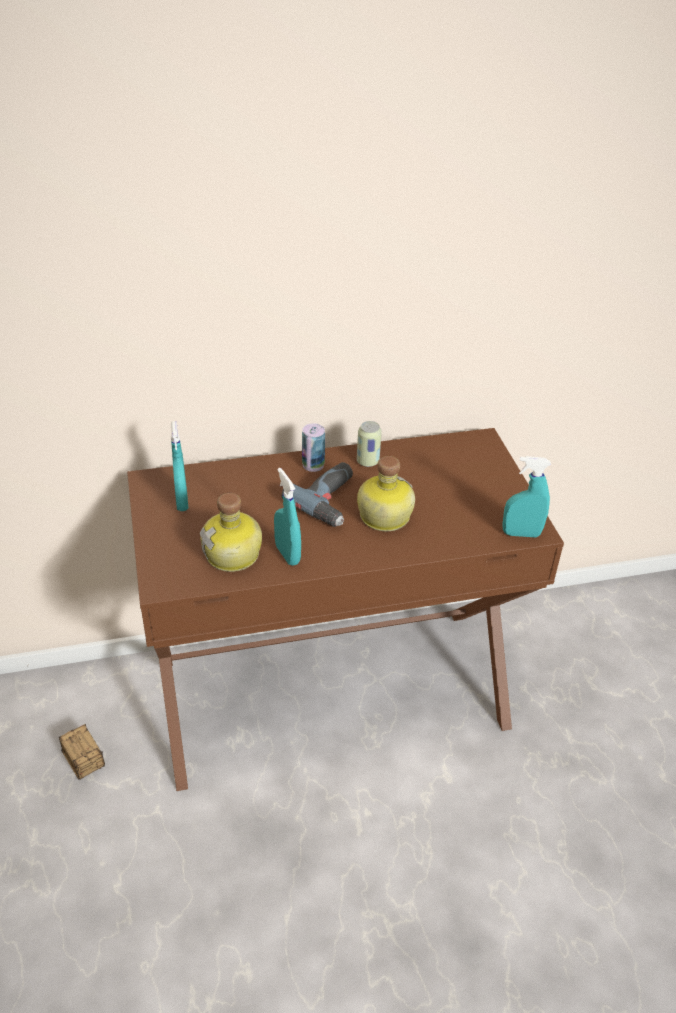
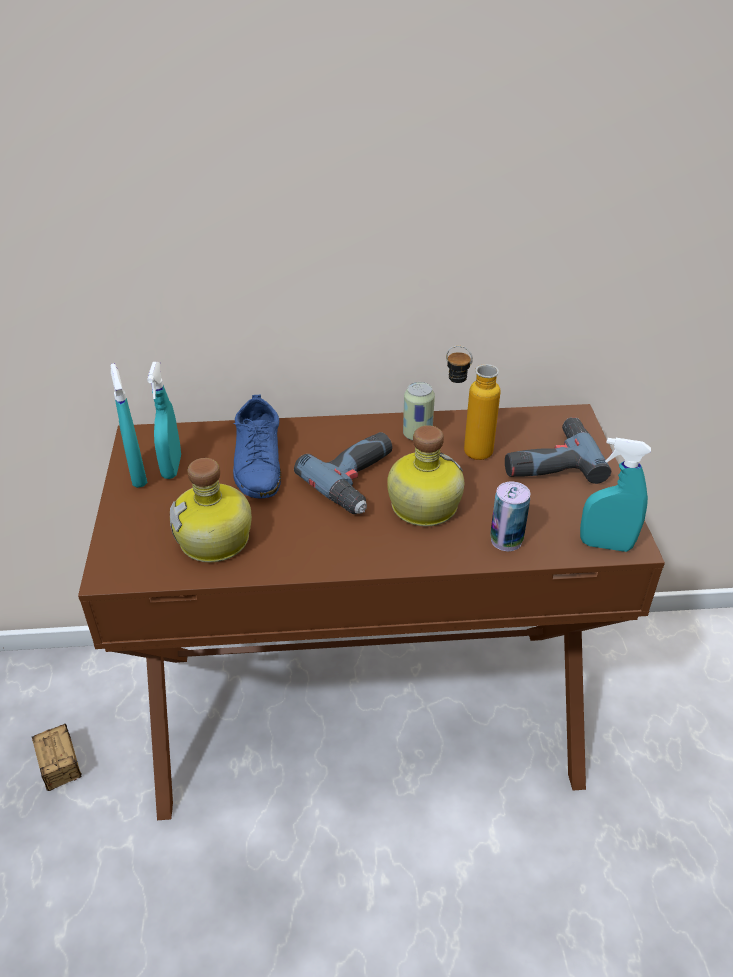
camera: 10 degrees right, 0 degrees up
(250, 493) = (258, 462): none -> blue shoe
(287, 554) = (285, 546): turquoise spray bottle -> turquoise spray bottle (137, 475)
(313, 465) = (346, 434): can -> can (506, 540)
(407, 471) = (466, 450): none -> bottle
(470, 473) = (548, 459): none -> power drill

